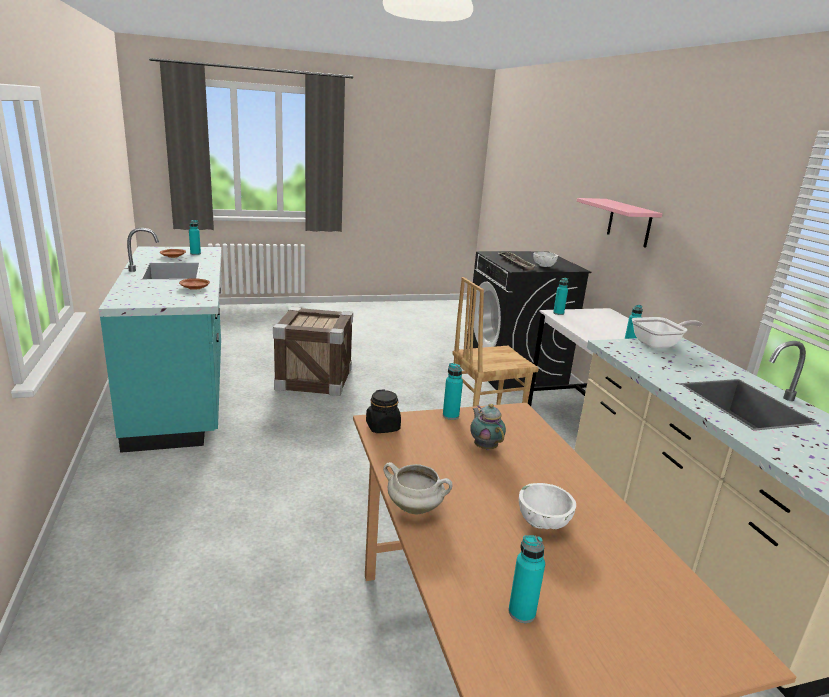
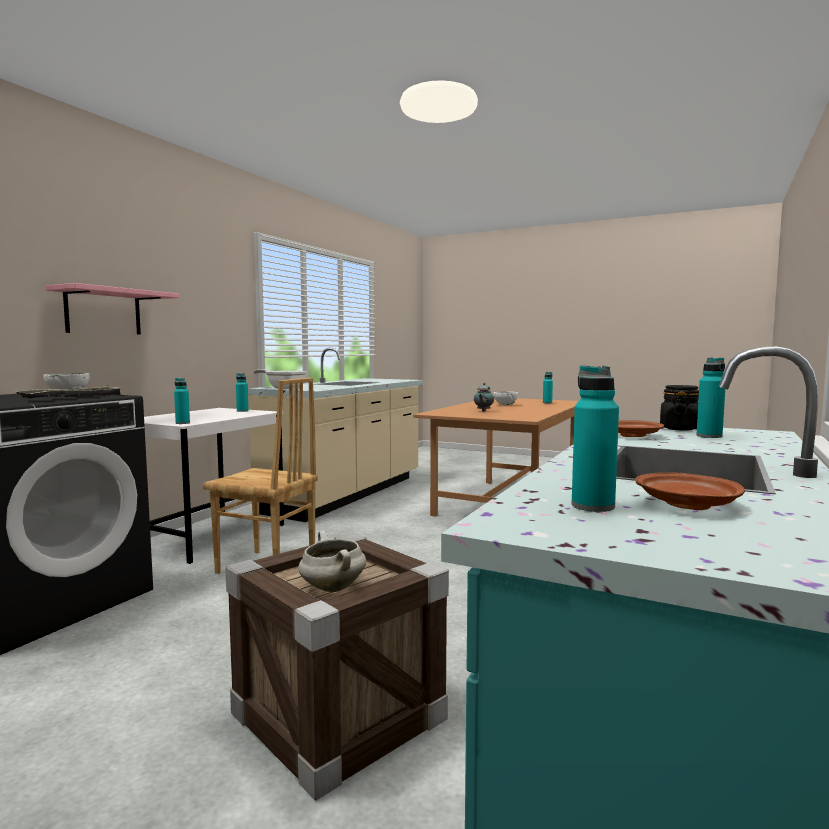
camera: 135 degrees left, 15 degrees down
(383, 427) = (526, 418): black jar -> black jar (679, 428)
(415, 507) = (551, 409): white cooking pot -> white cooking pot (331, 588)
(450, 416) = (475, 416): turquoise bottle -> turquoise bottle (709, 436)

